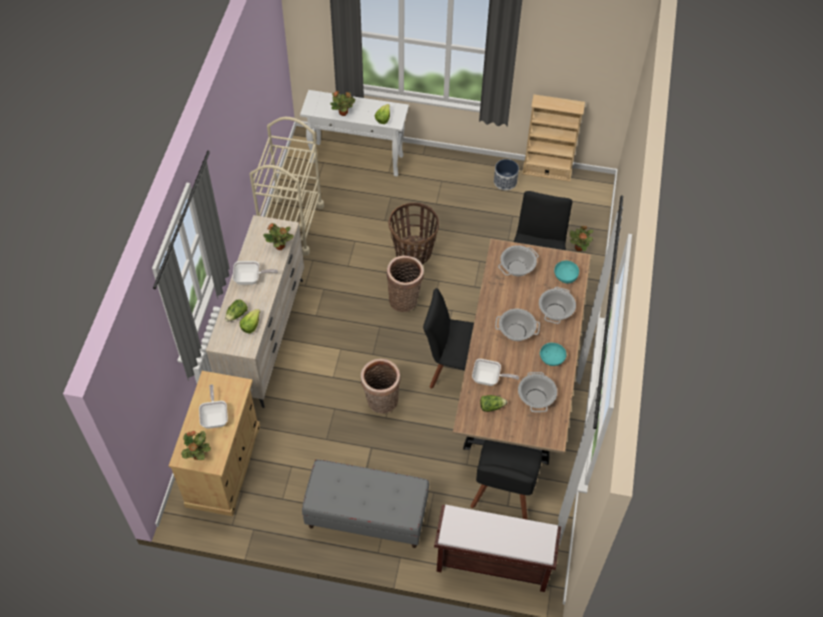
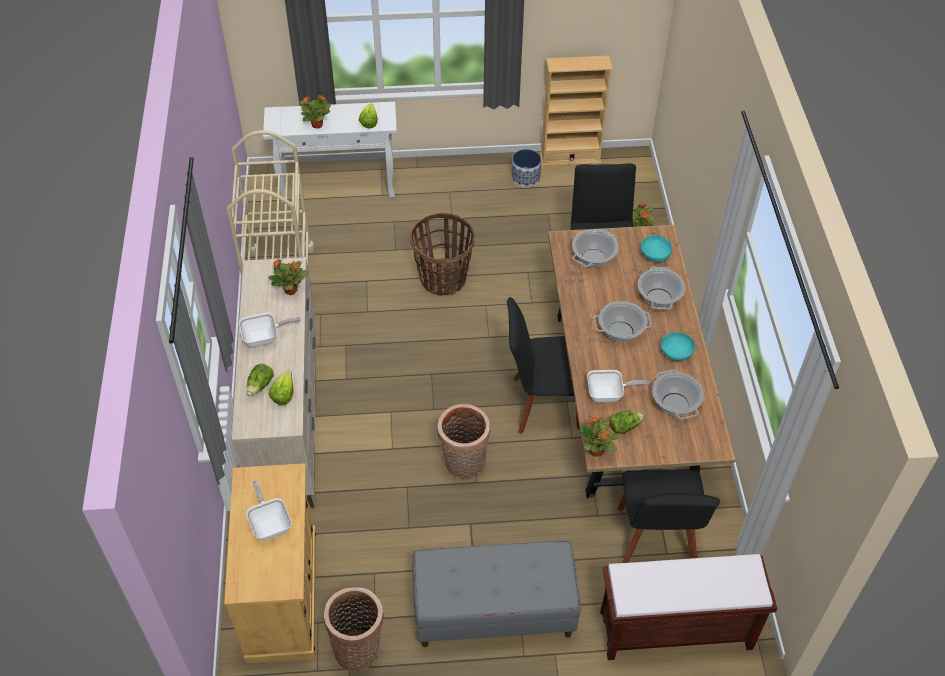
camera: 15 degrees left, 5 degrees down
(198, 456) = (262, 580): potted plant -> potted plant (596, 451)
(404, 299) = (451, 335): basket -> basket (358, 647)

